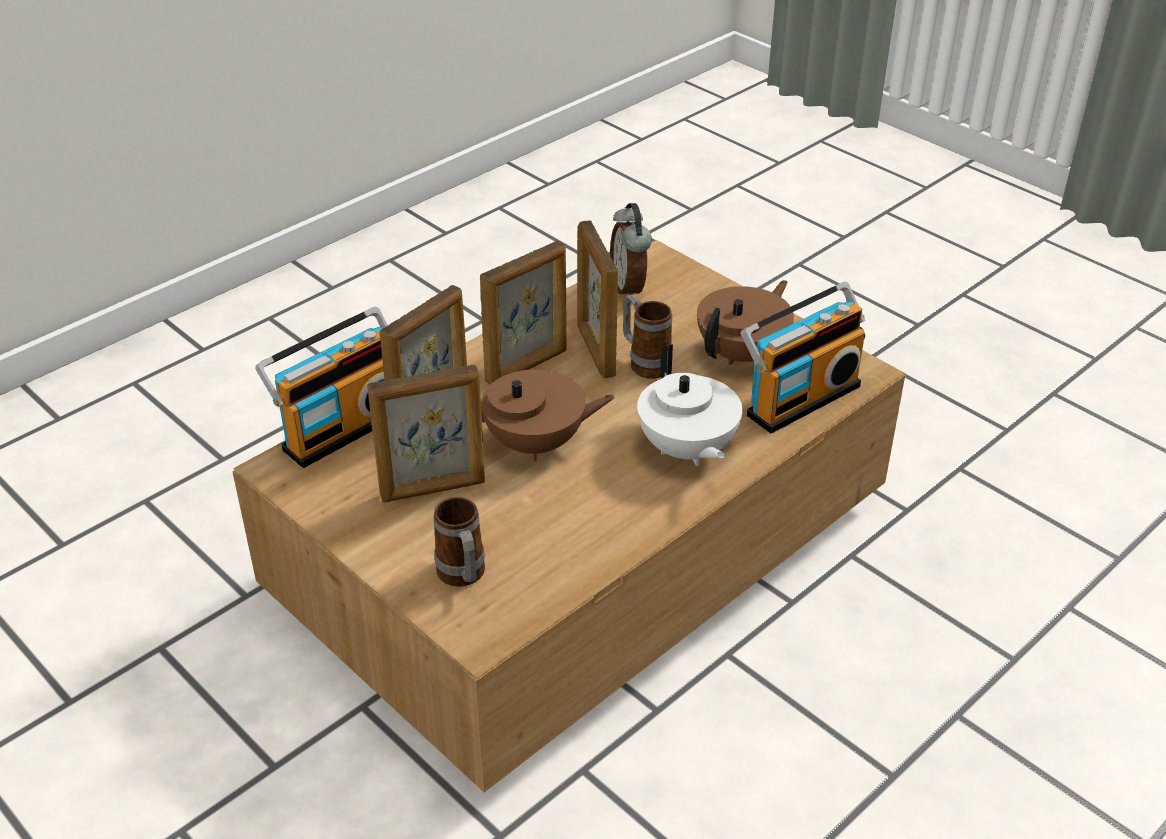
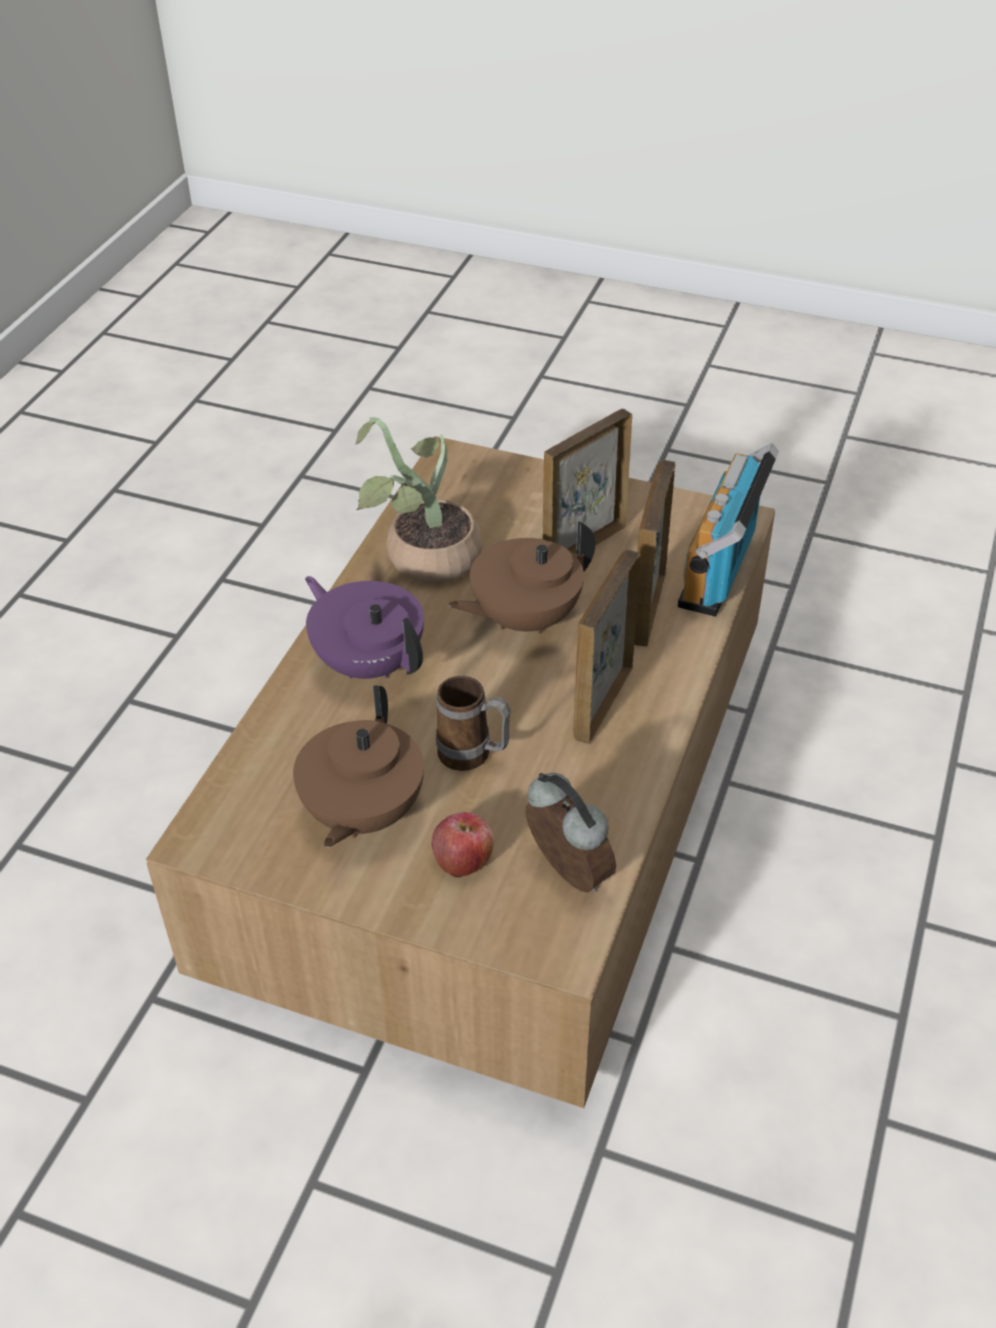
camera: 155 degrees right, 5 degrees up
(463, 578) = (497, 489): mug -> none
(587, 526) = (422, 559): none -> potted plant
(595, 351) = (541, 752): picture frame -> none
(686, 450) = (369, 662): white teapot -> purple teapot
(689, 311) = (463, 860): none -> apple
(799, 397) = (270, 771): radio -> none

